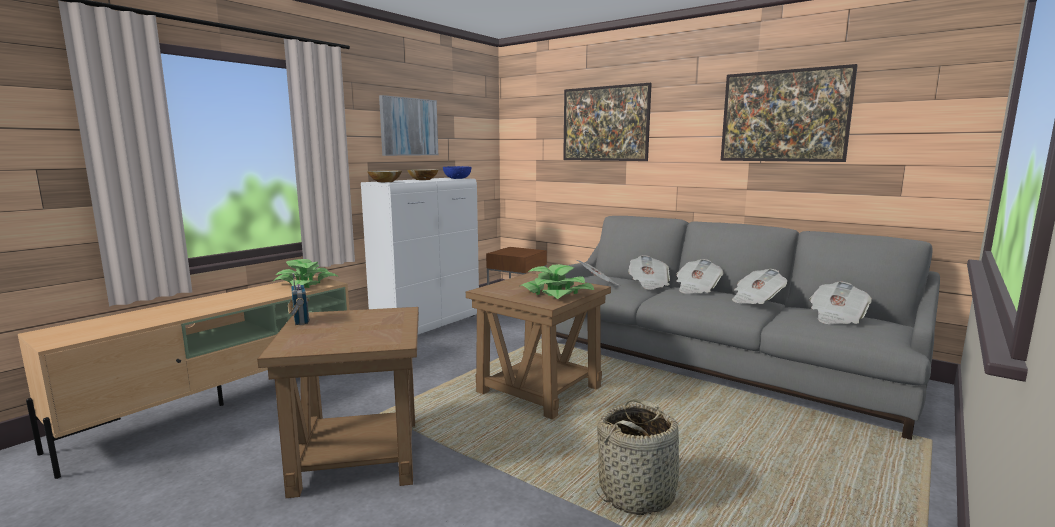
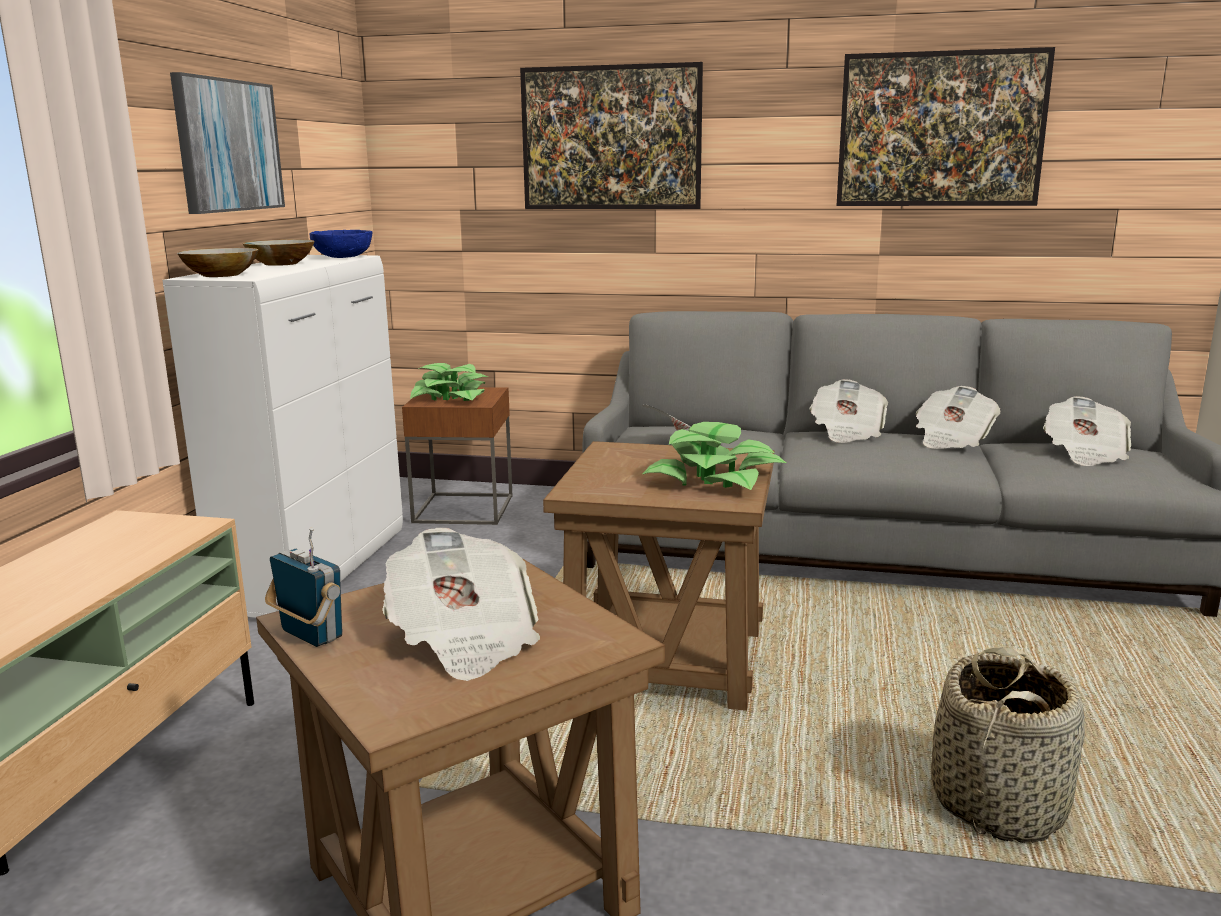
camera: 25 degrees left, 5 degrees up
(306, 283) = (133, 535): potted plant -> potted plant (450, 397)
(648, 284) = (756, 433): newspaper -> newspaper (464, 640)

